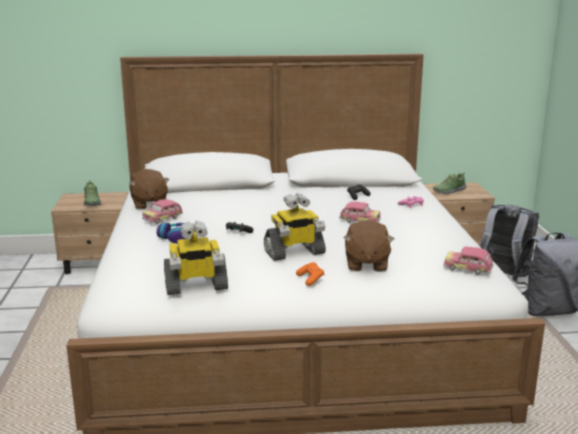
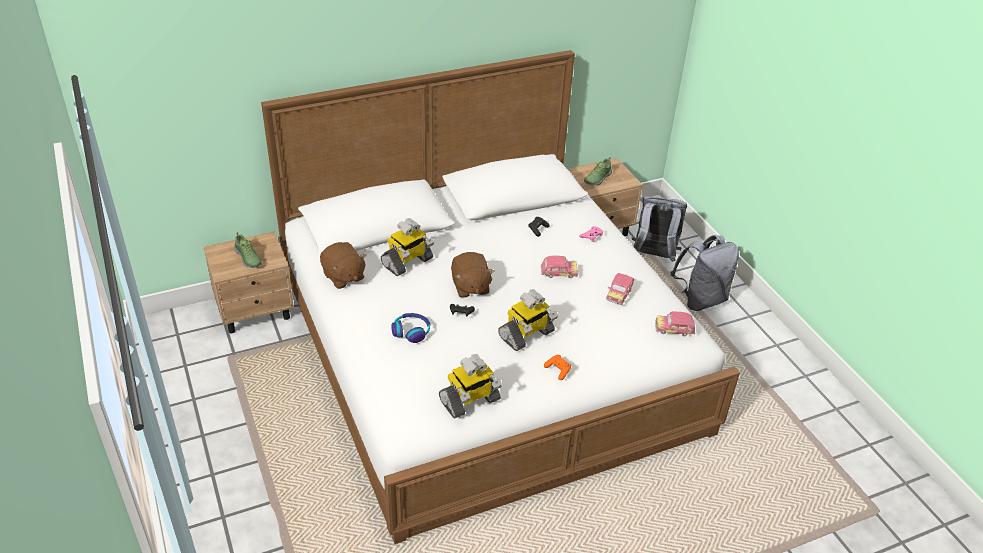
camera: 20 degrees left, 20 degrees up
(163, 219) = (376, 303): toy car -> toy car (619, 294)
(214, 201) = (407, 262): none -> toy robot
(366, 264) = (592, 339): brown plush toy -> brown plush toy (470, 287)

